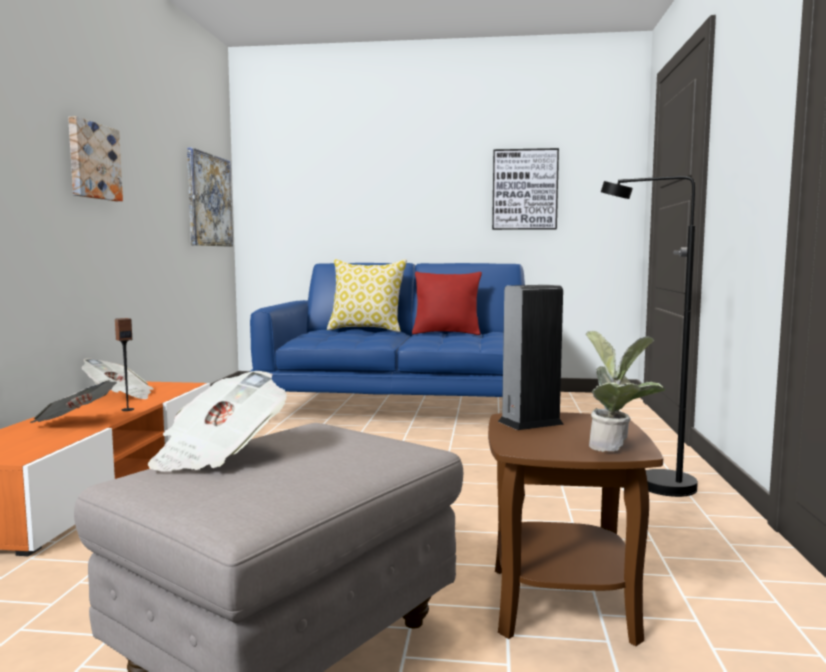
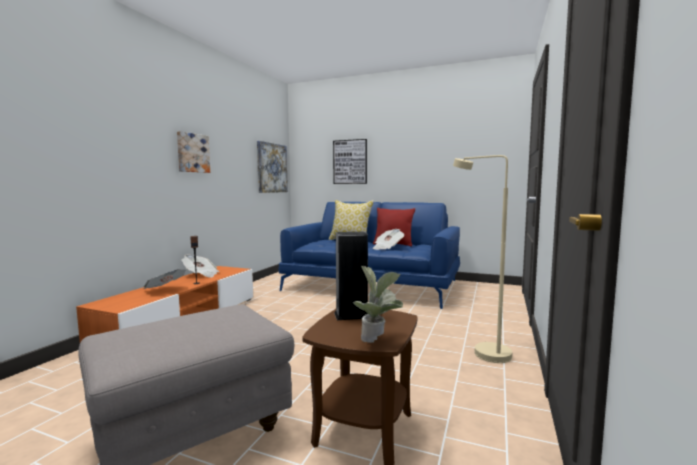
camera: 15 degrees right, 0 degrees up
(218, 455) = (158, 323): newspaper -> newspaper (387, 248)
(524, 189) = (450, 157): picture -> picture (350, 162)
(650, 484) = (482, 351): black floor lamp -> beige floor lamp

